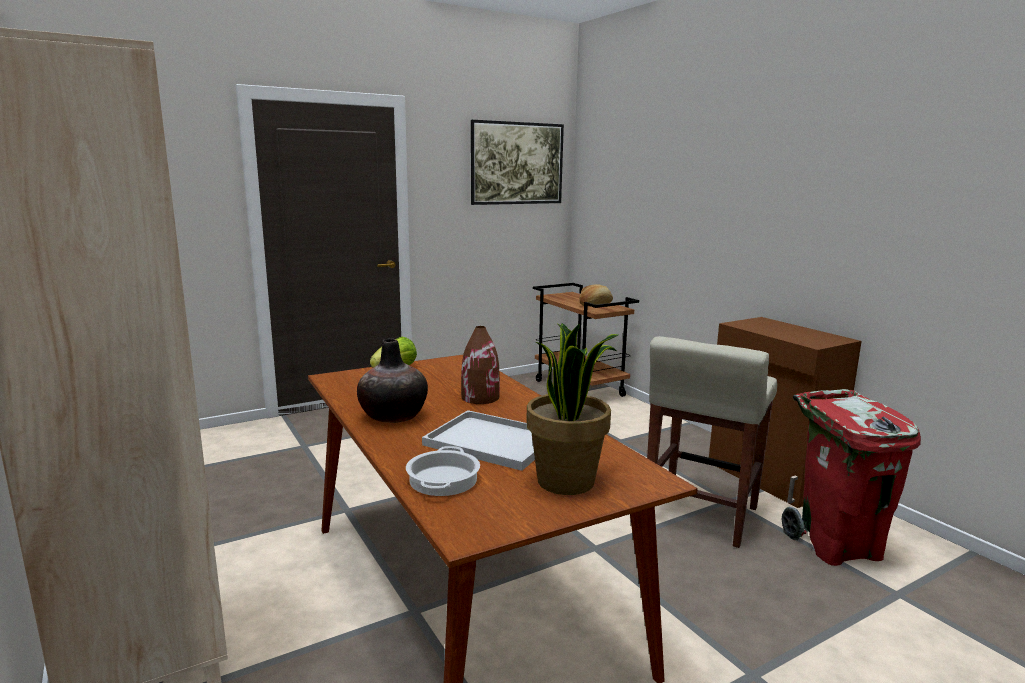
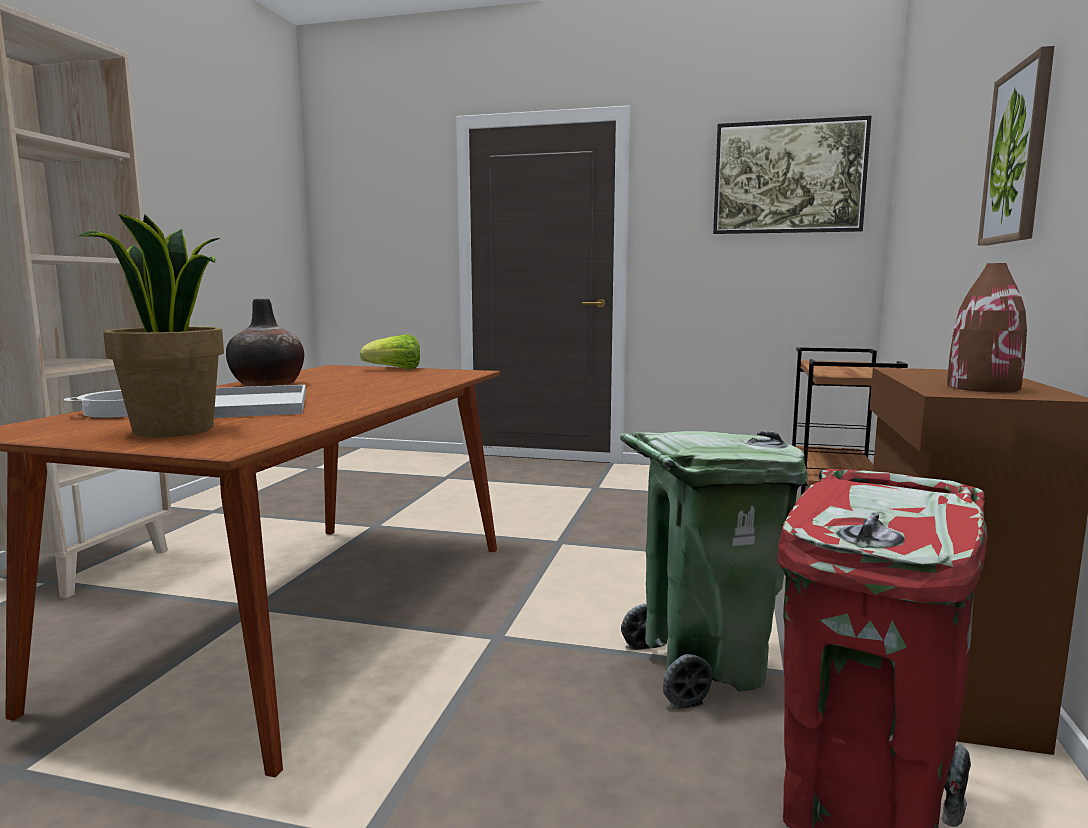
camera: 45 degrees right, 5 degrees down
(480, 397) = (371, 388): brown vase -> brown vase (983, 387)
(595, 304) = (852, 371): bread -> none
(700, 515) = (701, 667): beige stool -> green trash can
(757, 204) = (1018, 155): none -> picture

